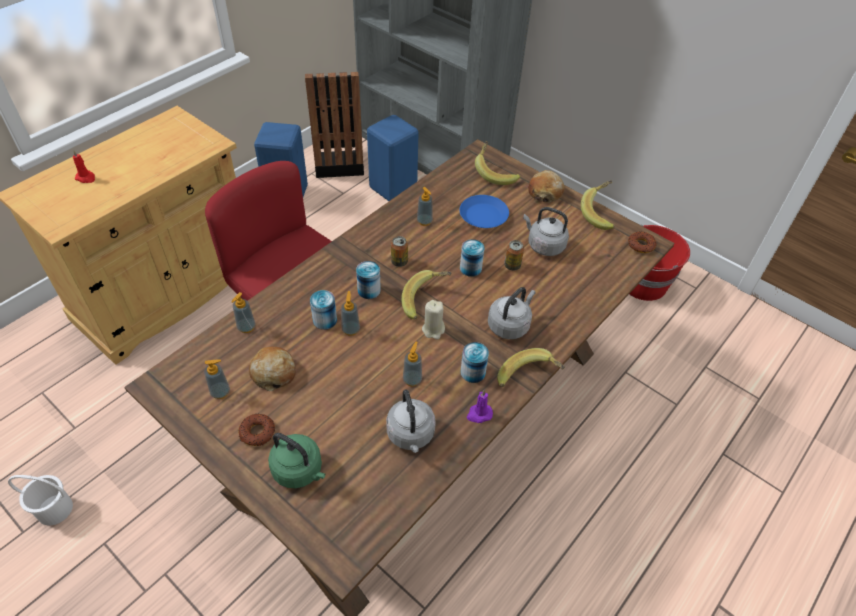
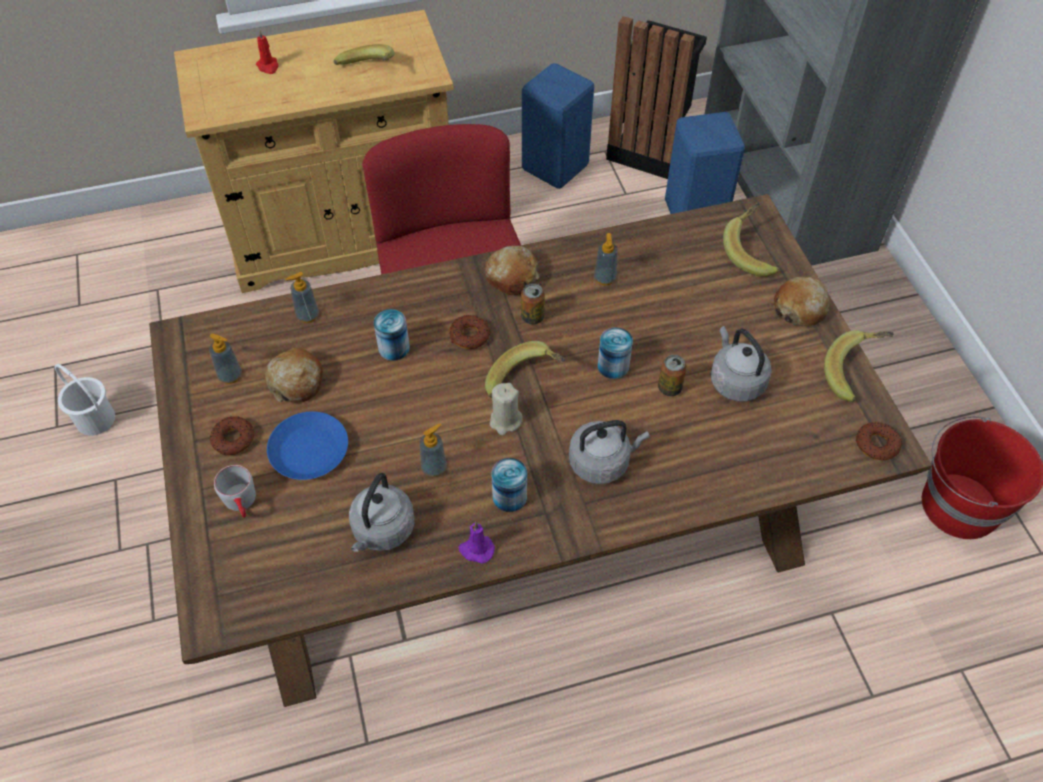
camera: 35 degrees right, 5 degrees up
(299, 471) = (242, 504): green kettle -> grey mug
(351, 329) = (413, 373): soap dispenser -> none
(367, 244) = (512, 277): none -> bread
(369, 290) = (469, 336): can -> donut
(484, 216) = (687, 305): blue plate -> blue plate (309, 451)
(528, 379) = (569, 541): banana -> banana (367, 71)

